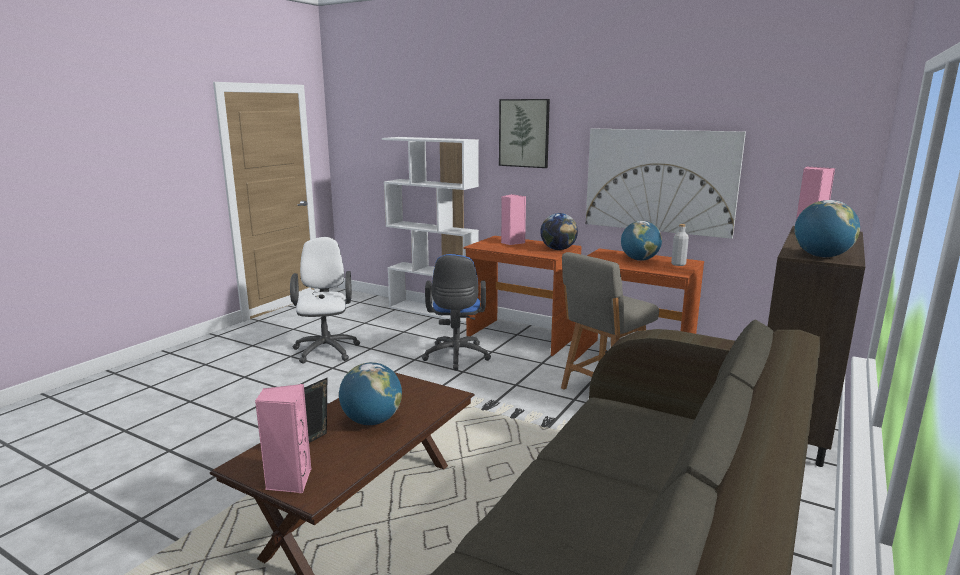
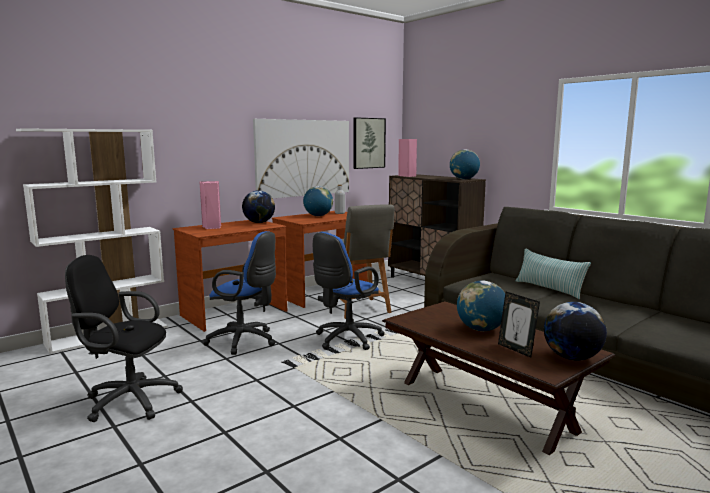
camera: 70 degrees left, 5 degrees down
(289, 481) = (571, 358): pink speaker -> globe
(326, 349) = (127, 400): white office chair -> black office chair
(497, 400) = (345, 339): none -> blue office chair
(524, 133) = (192, 123): picture -> picture (368, 143)
(661, 481) = (549, 289): none -> pillow

